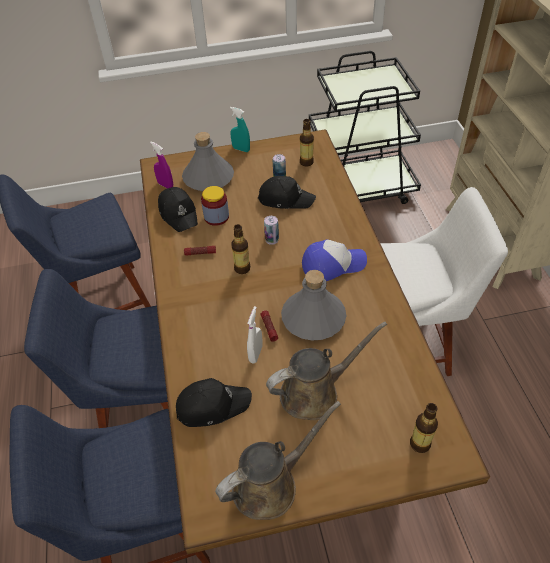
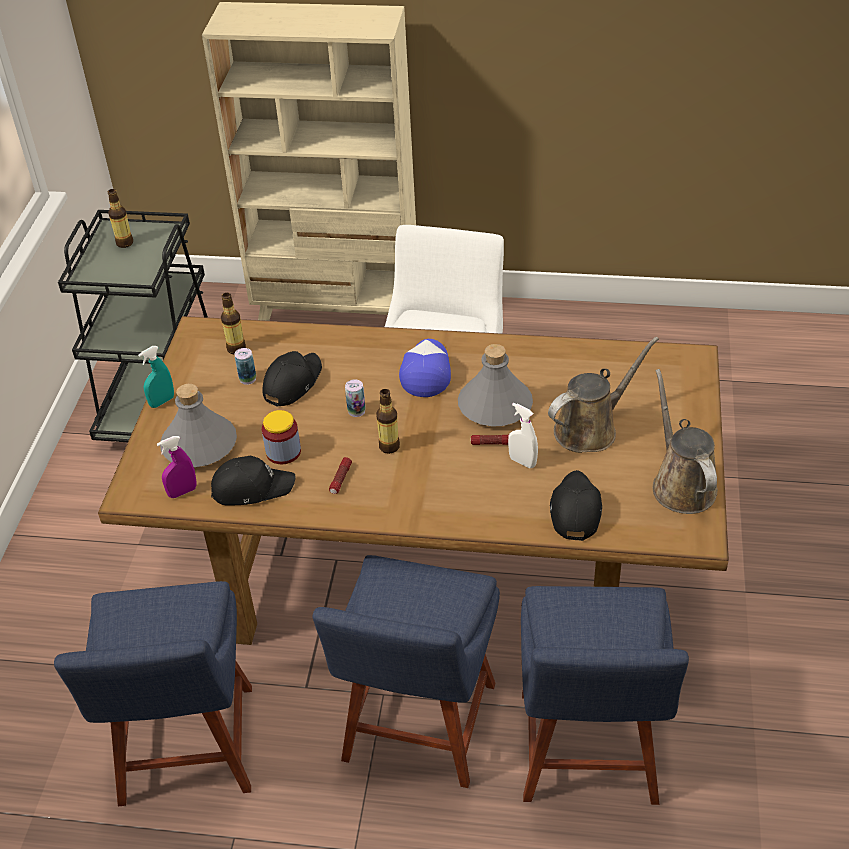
camera: 70 degrees left, 5 degrees down
(314, 392) = (590, 429): brown watering can -> brown watering can turned 60 degrees clockwise
(420, 443) = (673, 375): bottle -> bottle (124, 243)

